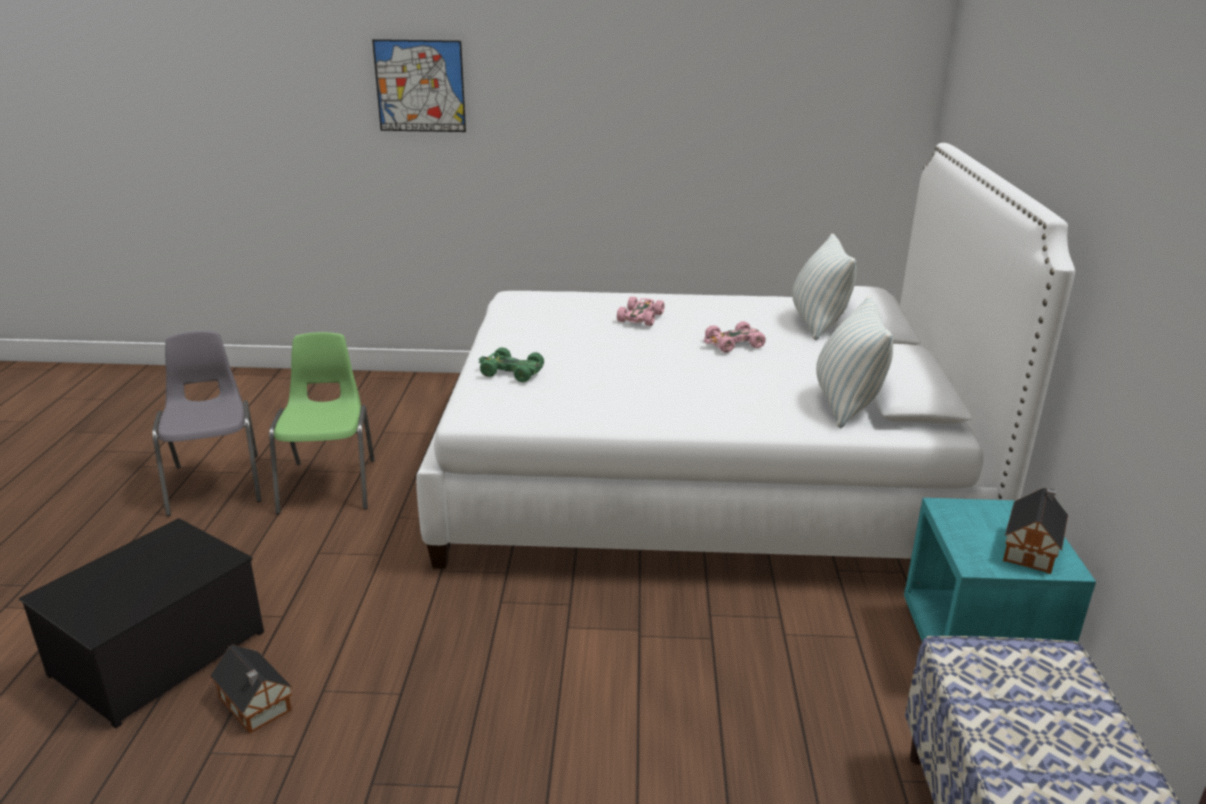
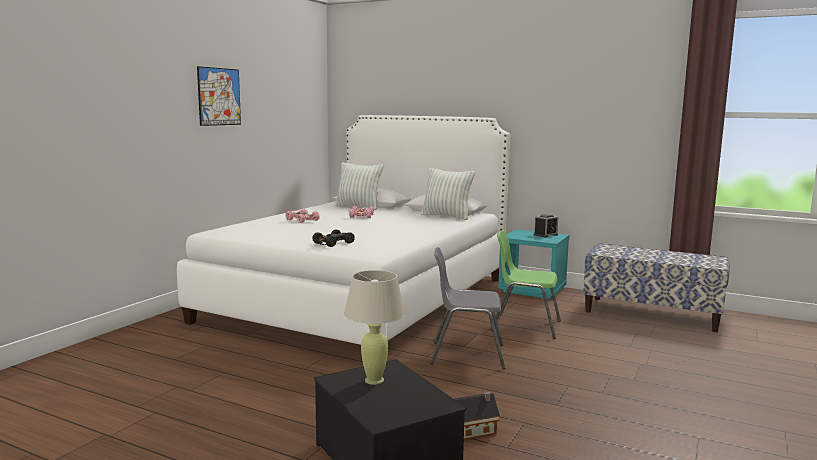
camera: 65 degrees left, 15 degrees down
(172, 559) = (374, 380): none -> beige table lamp
(217, 483) = (153, 426): grey chair -> grey chair (466, 354)
(330, 485) = (227, 384): green chair -> green chair (524, 325)
(420, 86) = (93, 92): picture -> picture (219, 96)
(511, 372) = (333, 243): green toy car -> black toy car
(1031, 548) = (545, 235): toy house -> alarm clock

